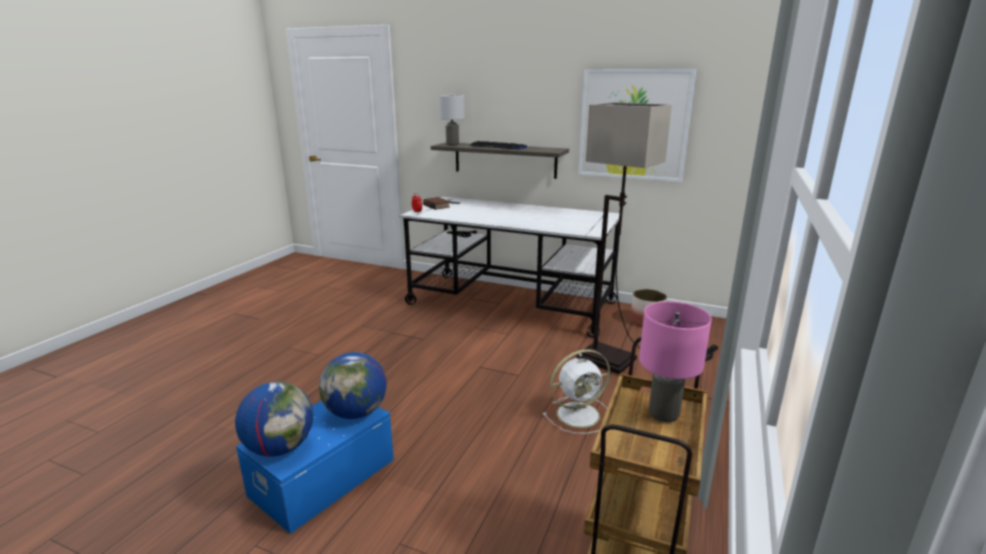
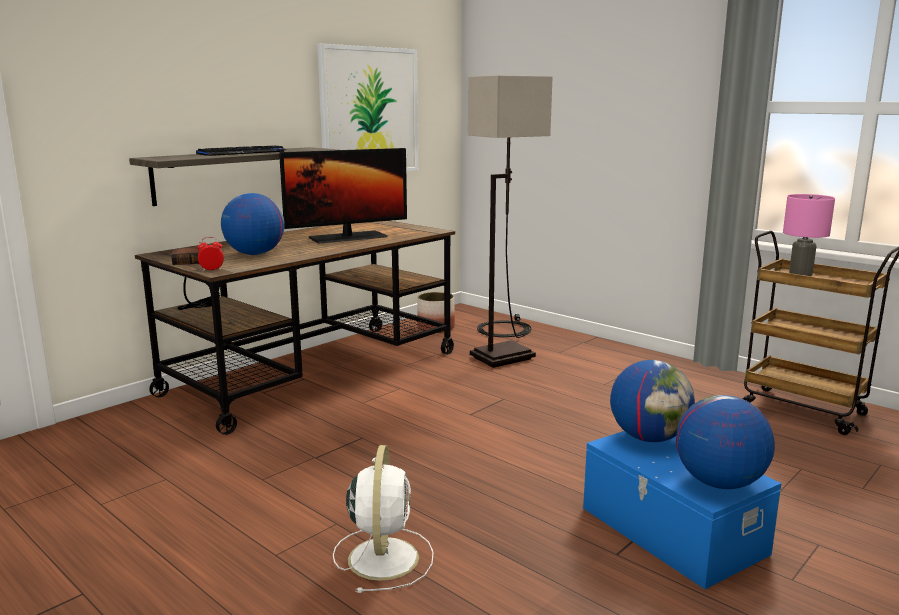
camera: 70 degrees left, 5 degrees down
(452, 145) = (177, 157): white table lamp -> none
(463, 211) = (254, 254): none -> globe
(510, 303) = (314, 373): white desk -> brown desk
(536, 219) = (348, 237): none -> monitor
(580, 414) = (593, 387): white fan -> white fan (383, 556)

